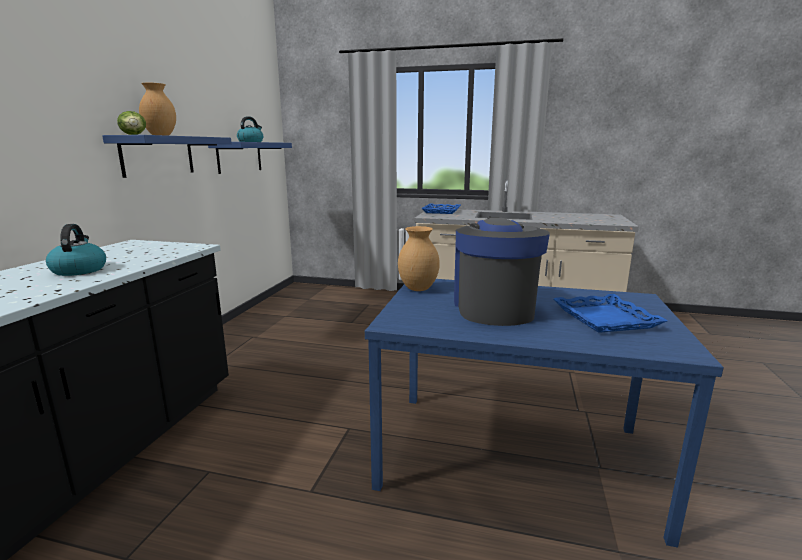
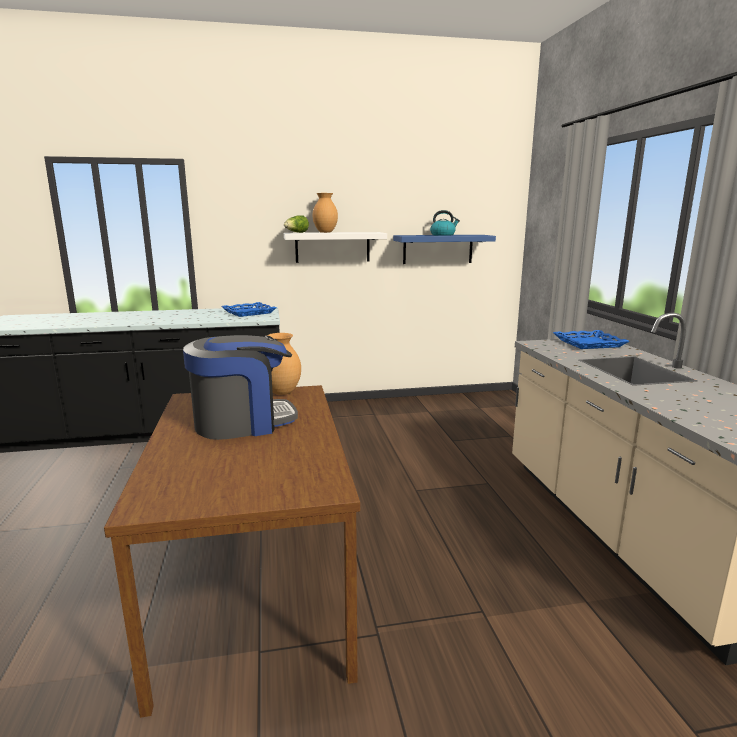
camera: 65 degrees right, 0 degrees up
(79, 270) = (192, 316): kettle -> none
(158, 155) = (332, 247): blue shelf -> white shelf
(512, 457) = (254, 584): blue dining table -> brown dining table
(604, 318) = (232, 469): blue tray -> blue tray (249, 312)

